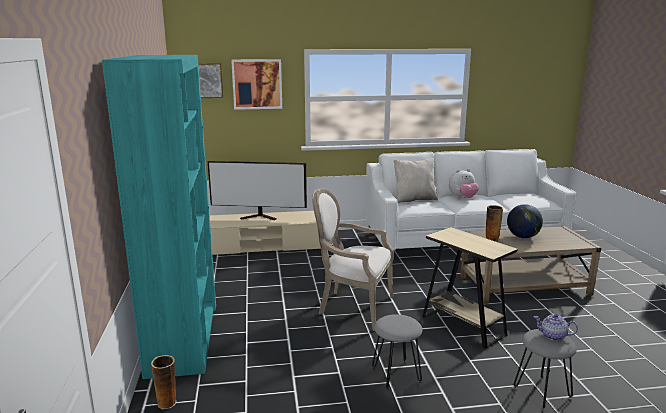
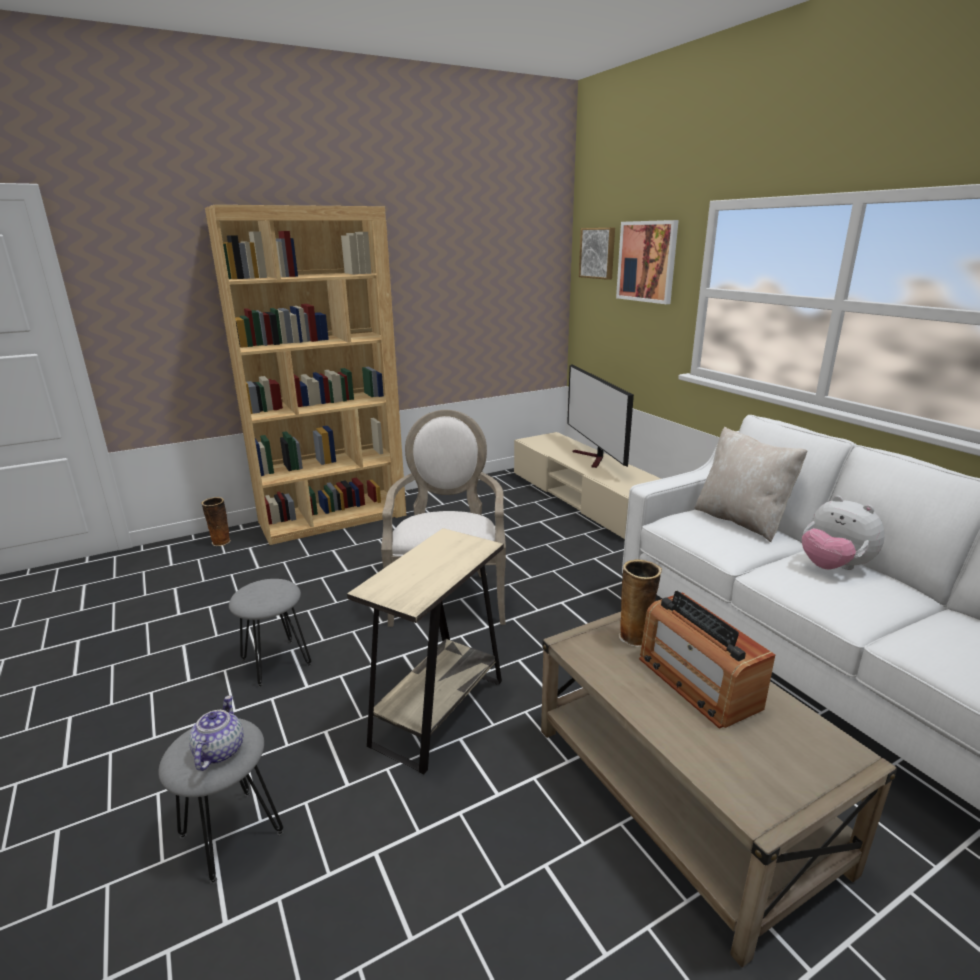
camera: 70 degrees right, 5 degrees up
(183, 337) = (333, 518): turquoise bookcase -> brown bookcase
(523, 237) = (697, 682): globe -> radio

